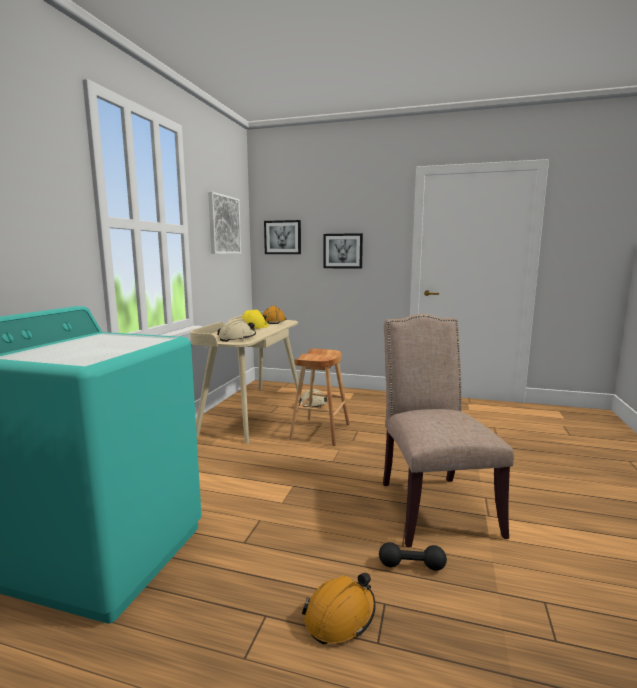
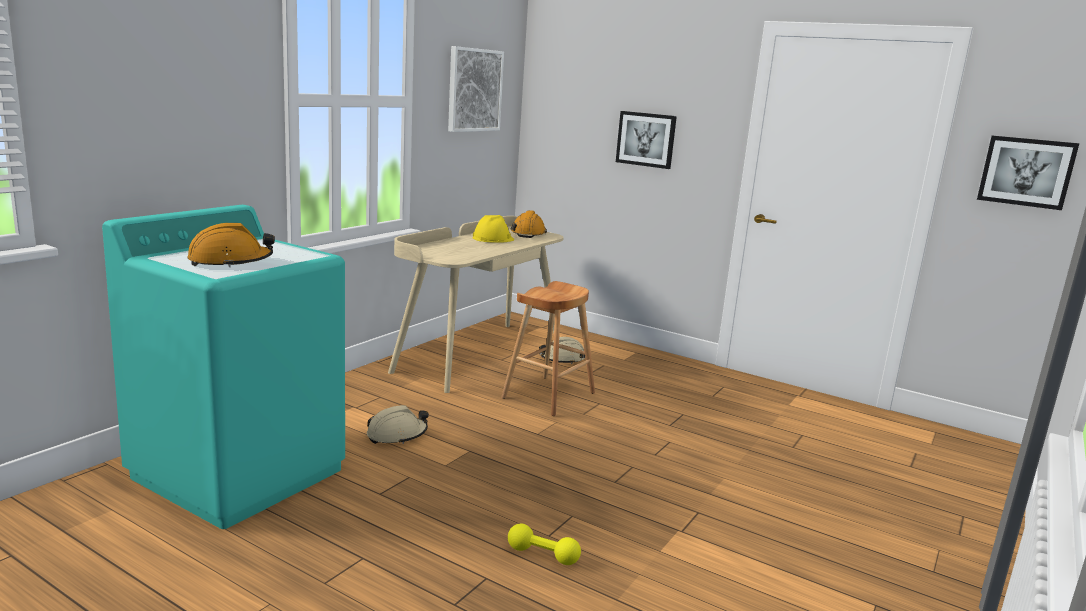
camera: 15 degrees right, 5 degrees up
(237, 338) = (453, 254): beige hard hat -> beige hard hat (397, 435)
(283, 237) = (565, 109): picture -> picture (1026, 172)
(340, 616) = (433, 576): orange hard hat -> orange hard hat (230, 262)
(411, 566) = (542, 555): black dumbbell -> yellow dumbbell
(432, 505) = (621, 505): beige chair -> none

